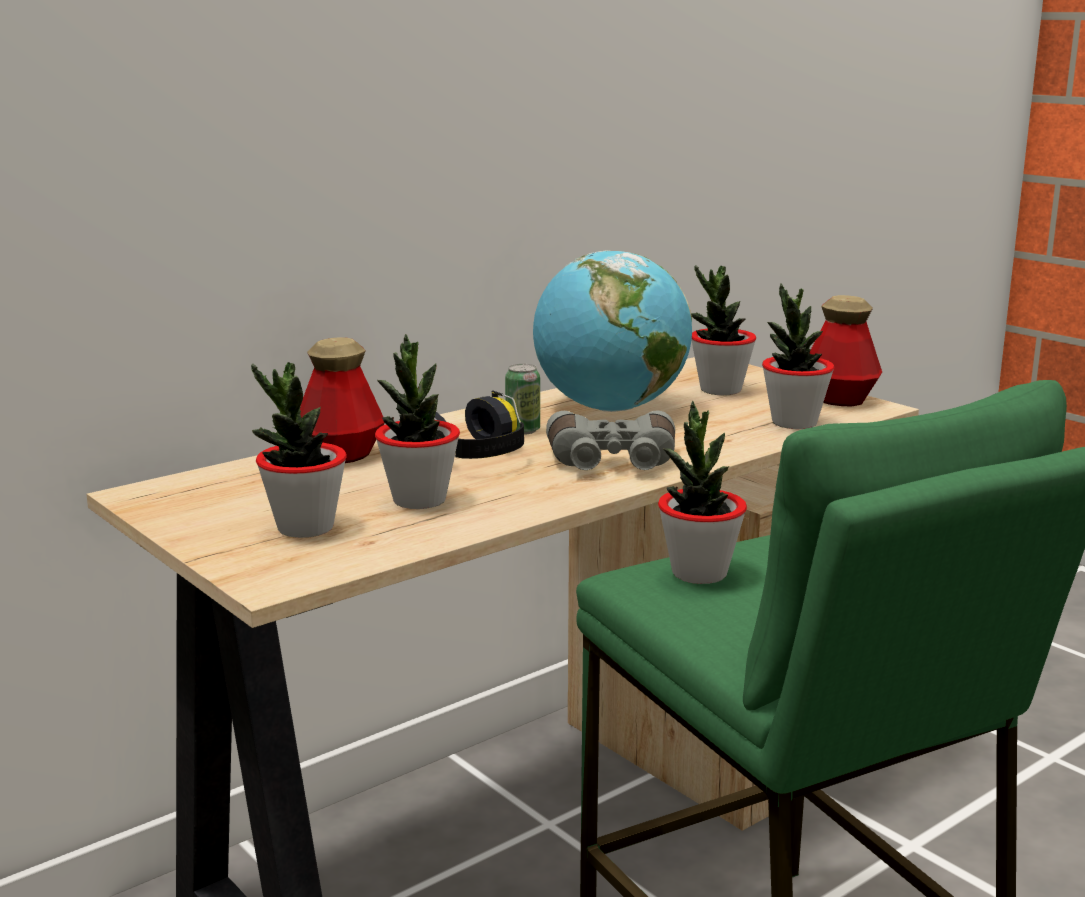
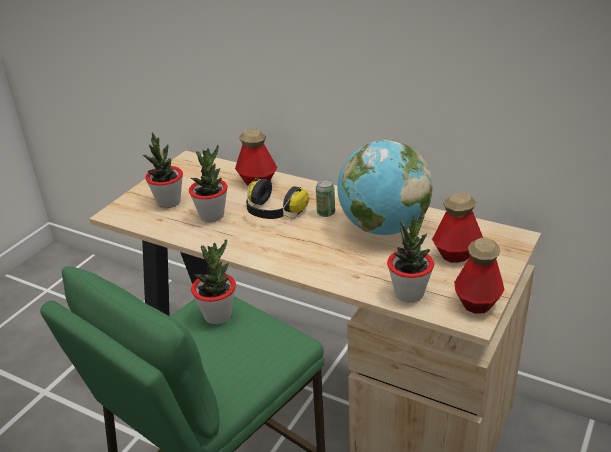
camera: 70 degrees right, 15 degrees up
(612, 463) = (292, 250): grey binoculars -> none
(720, 390) = (456, 254): potted plant -> bottle

